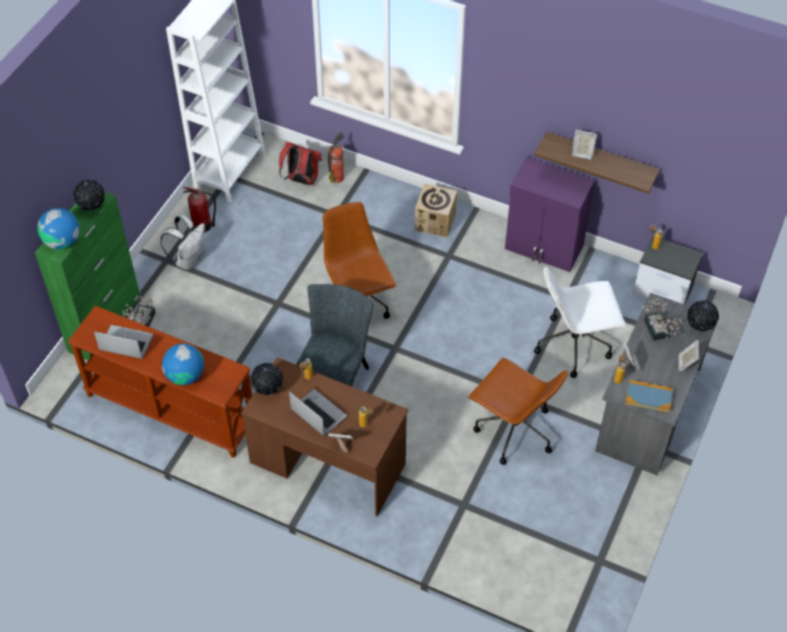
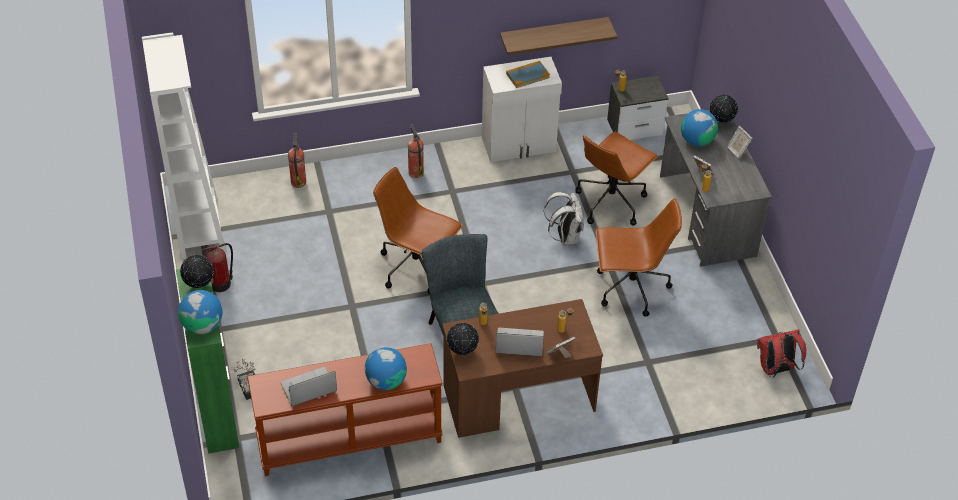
camera: 40 degrees left, 5 degrees down
(189, 259) = (238, 317): white backpack -> white backpack (565, 236)
(301, 180) = (270, 200): red backpack -> red backpack (776, 369)
(435, 222) = (415, 172): cardboard box -> fire extinguisher
(544, 248) = (519, 145): purple cabinet -> white cabinet
(574, 344) = (611, 201): white office chair -> brown office chair
(582, 153) = (543, 34): picture frame -> none
(648, 397) = (736, 188): book -> book (527, 76)
(657, 331) = (697, 140): potted plant -> globe

